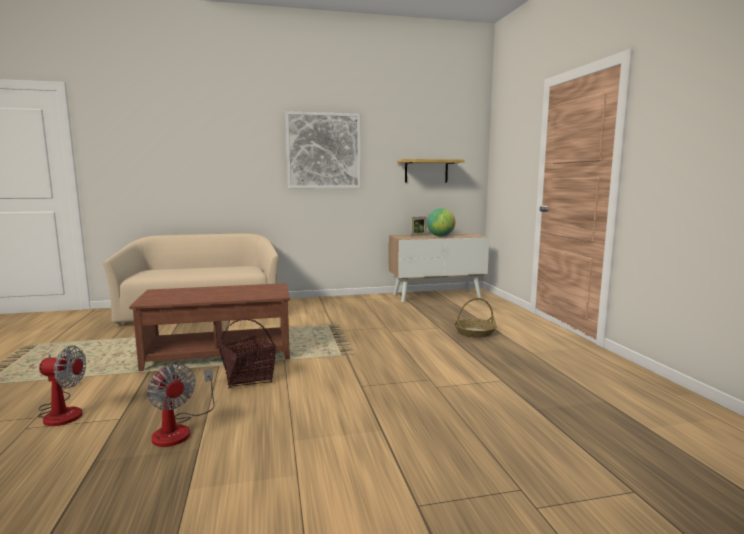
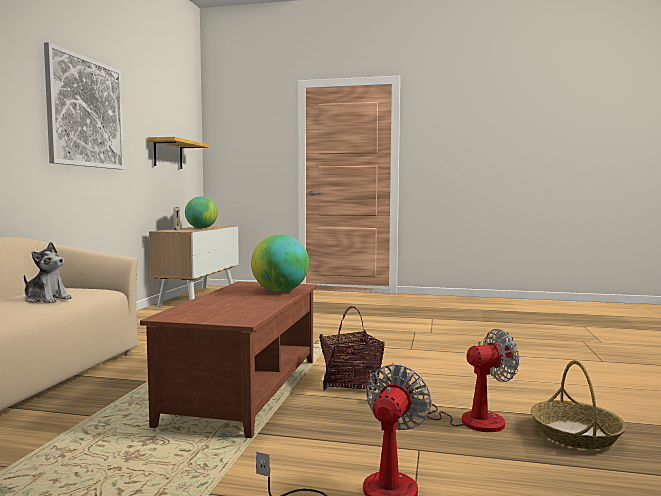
camera: 65 degrees left, 5 degrees down
(219, 271) = (46, 299): none -> plush toy
(248, 295) = (280, 291): none -> globe
(474, 332) = (326, 307): basket -> basket (576, 434)

